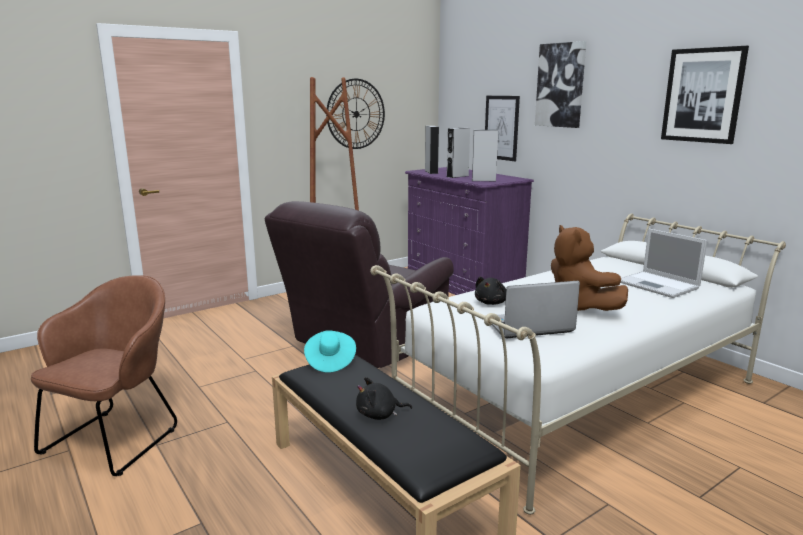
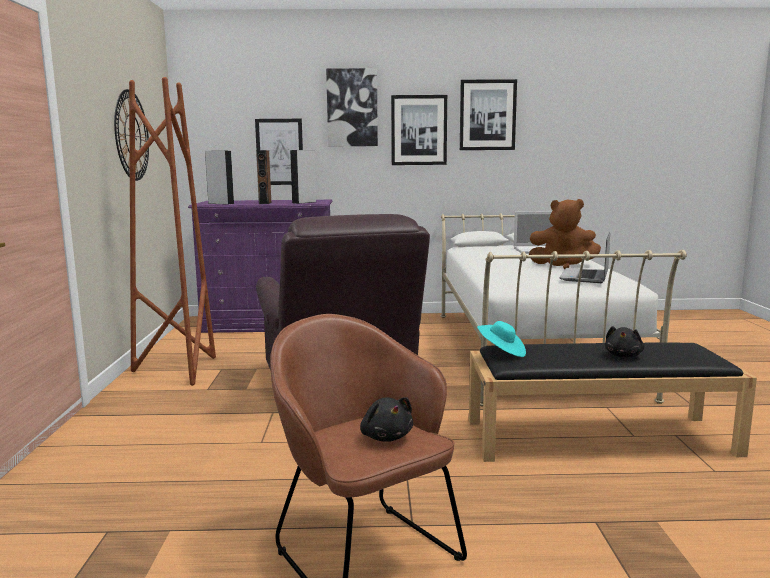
camera: 55 degrees left, 5 degrees down
(457, 176) = (265, 203): grey speaker -> brown speaker
(491, 303) = (524, 275): black plush toy -> black plush toy (386, 437)
(621, 112) = (419, 130): none -> picture

